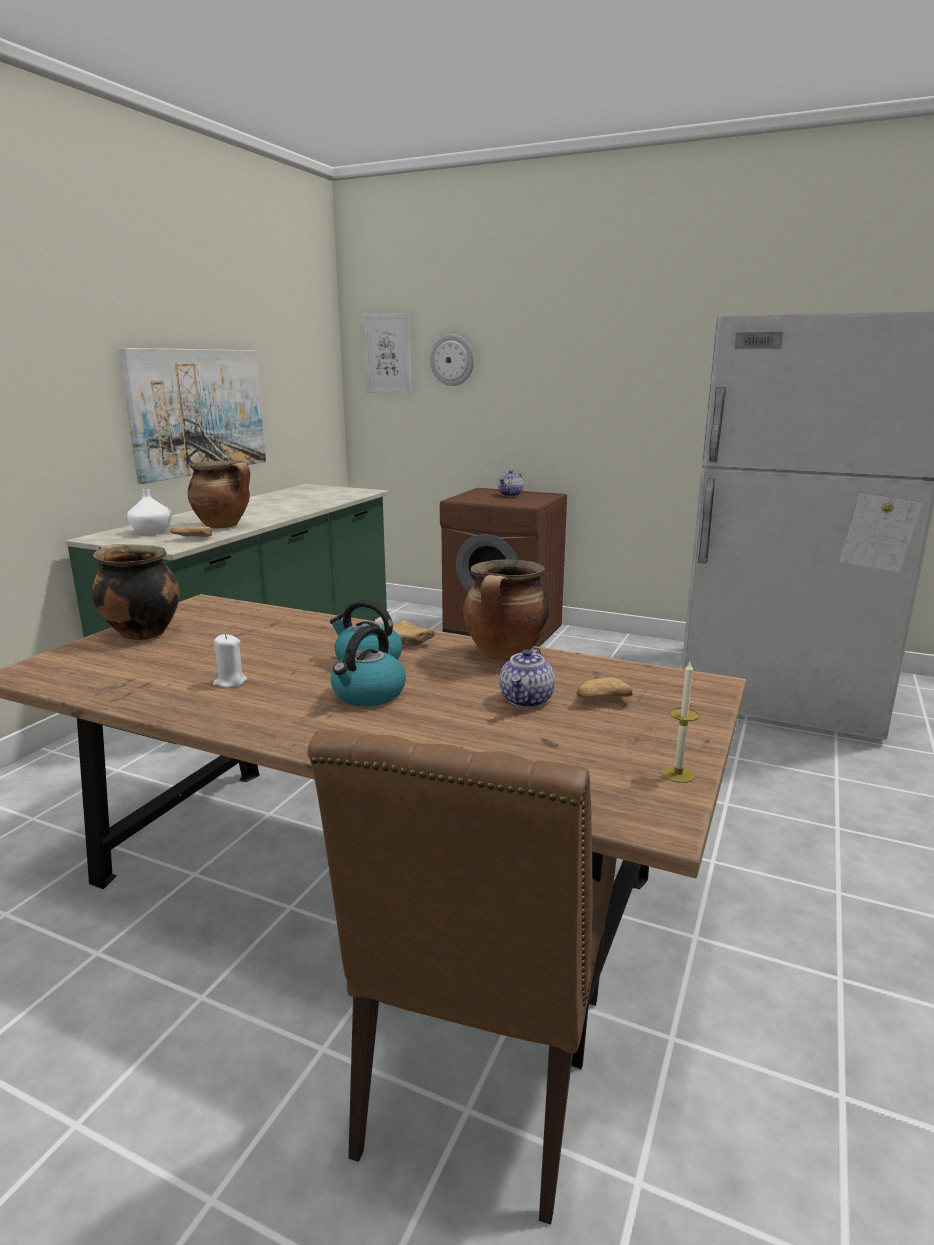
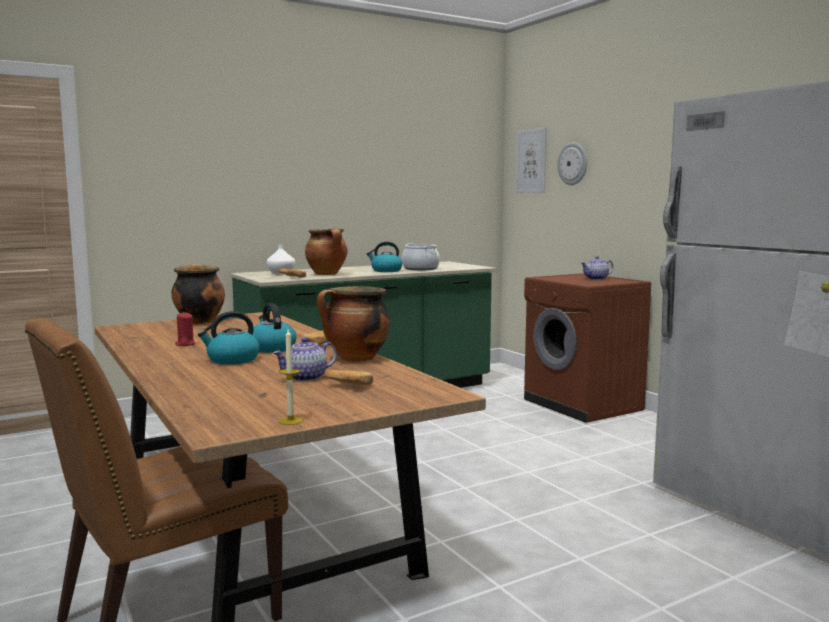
camera: 35 degrees right, 10 degrees down
(198, 411) = (352, 199): picture -> none
(230, 682) = (185, 344): white candle -> red candle
(281, 510) = (386, 271): none -> kettle
(313, 501) = (420, 269): none -> cooking pot

